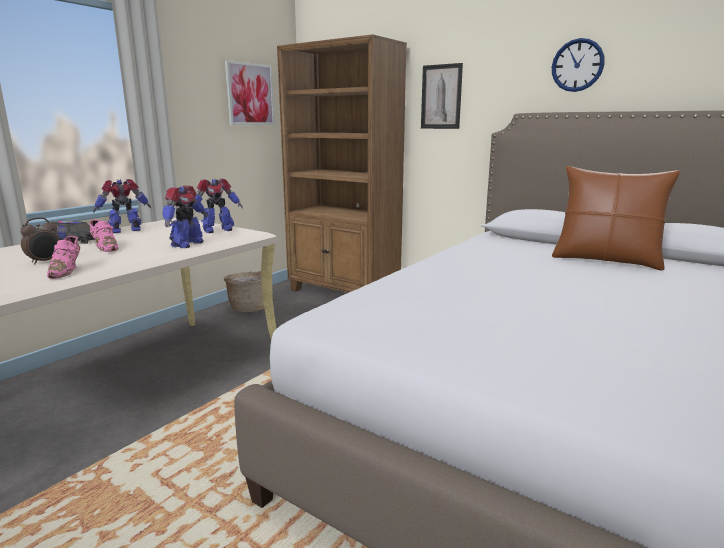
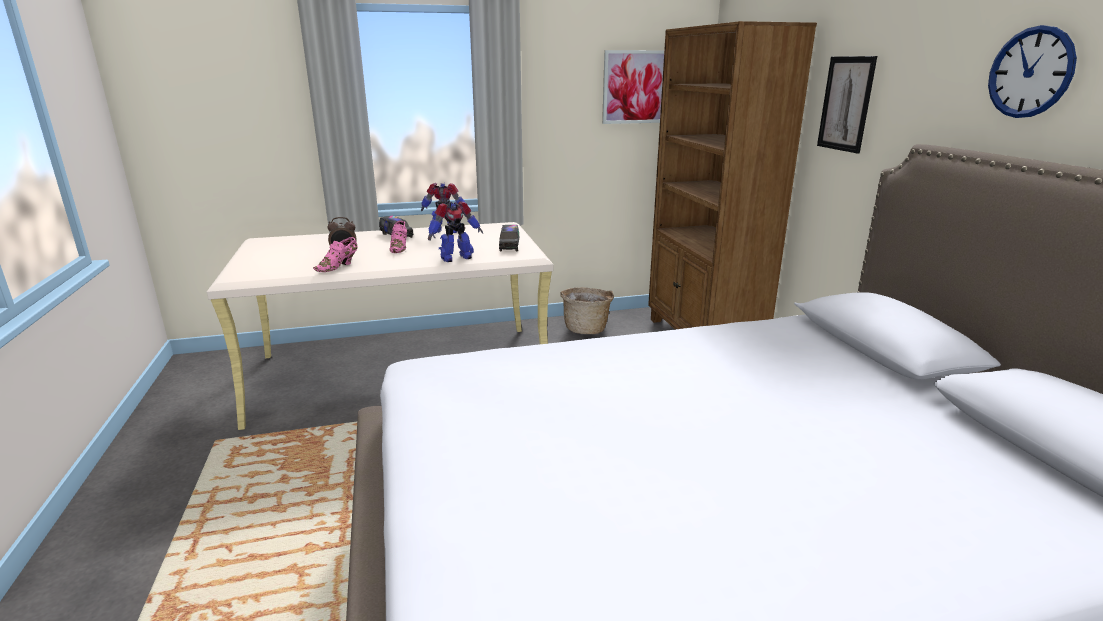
camera: 40 degrees right, 5 degrees up
(217, 230) = (509, 246): toy robot -> toy truck
(606, 260) = (887, 408): brown pillow -> none

